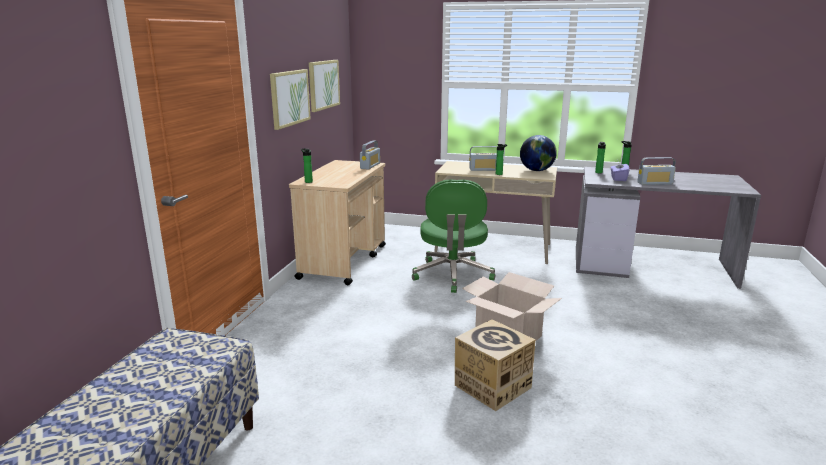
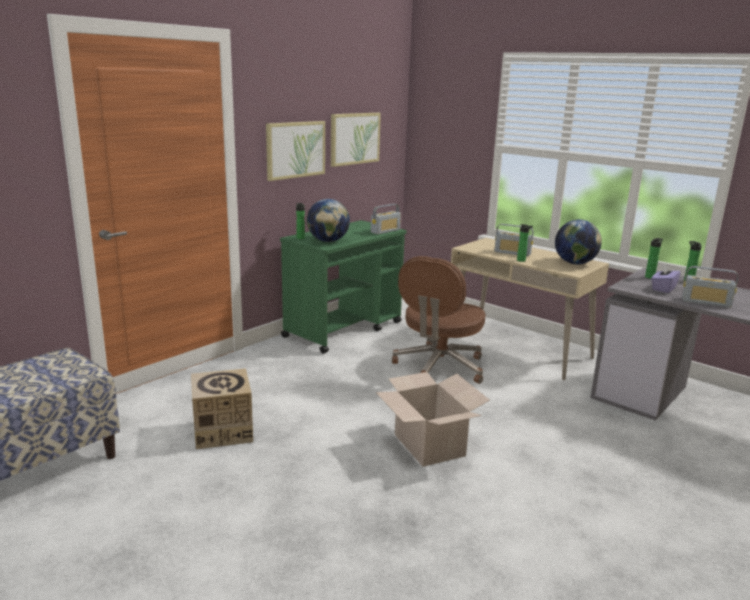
camera: 25 degrees right, 0 degrees up
(336, 180) = (328, 241): none -> globe
(344, 261) = (344, 329): beige cart -> green cart
(452, 275) = (439, 368): green office chair -> brown office chair
(492, 386) = (355, 490): cardboard box -> cardboard box (223, 431)

